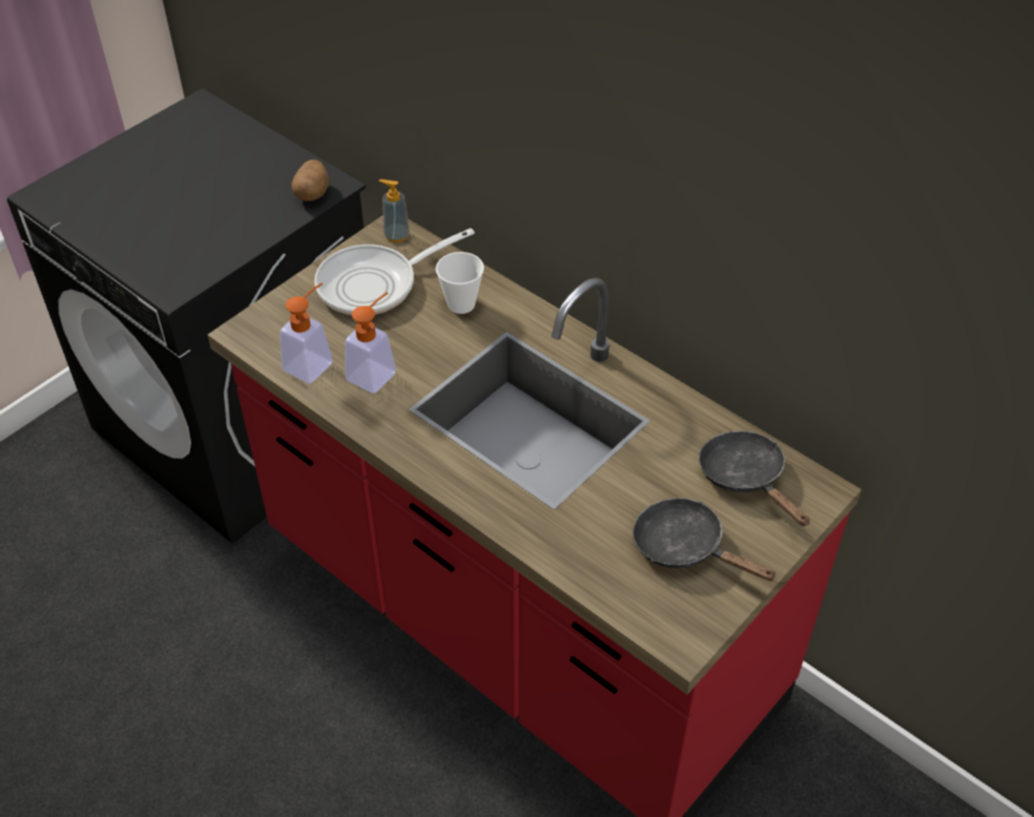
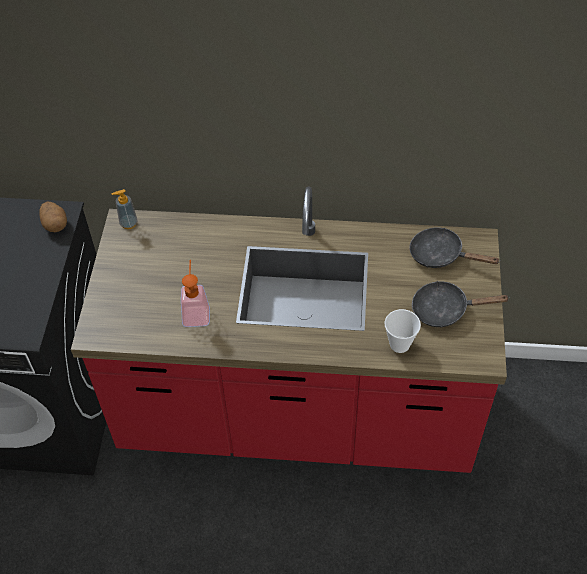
camera: 35 degrees left, 5 degrees up
(313, 362) = (153, 327): soap dispenser -> none
(375, 284) = (145, 260): frying pan -> none
(461, 304) = (207, 244): cup -> cup (399, 344)

